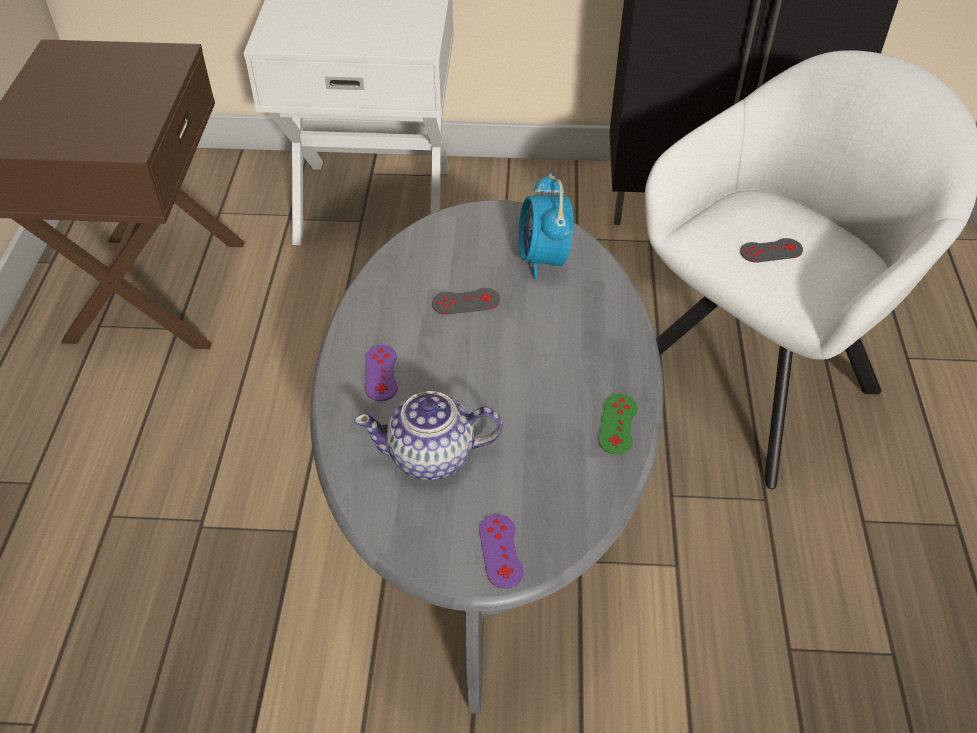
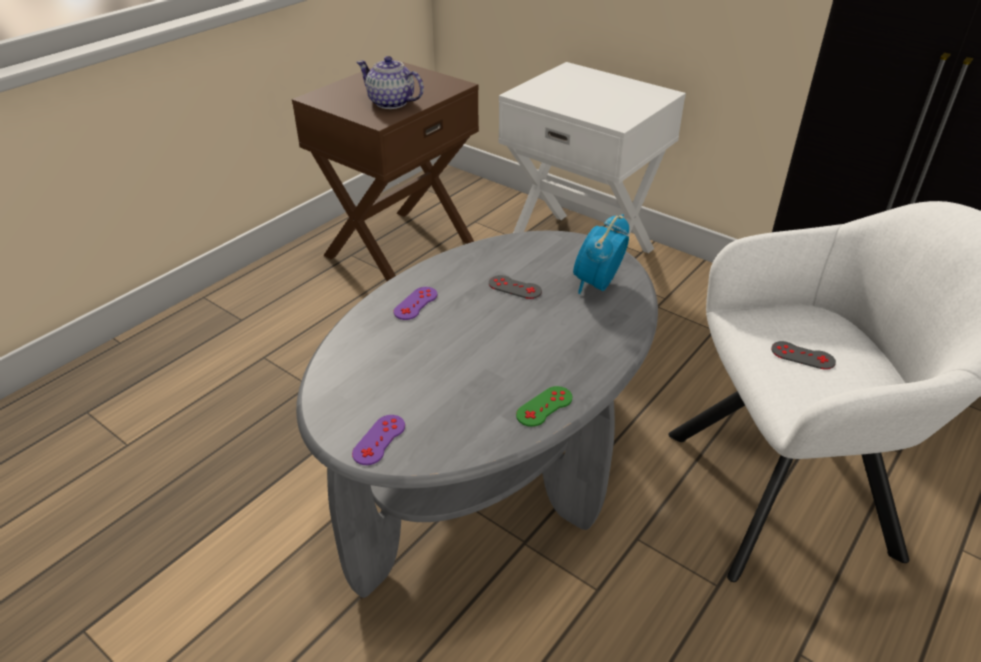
camera: 35 degrees right, 10 degrees down
(432, 456) = (396, 363): teapot -> teapot (391, 103)

